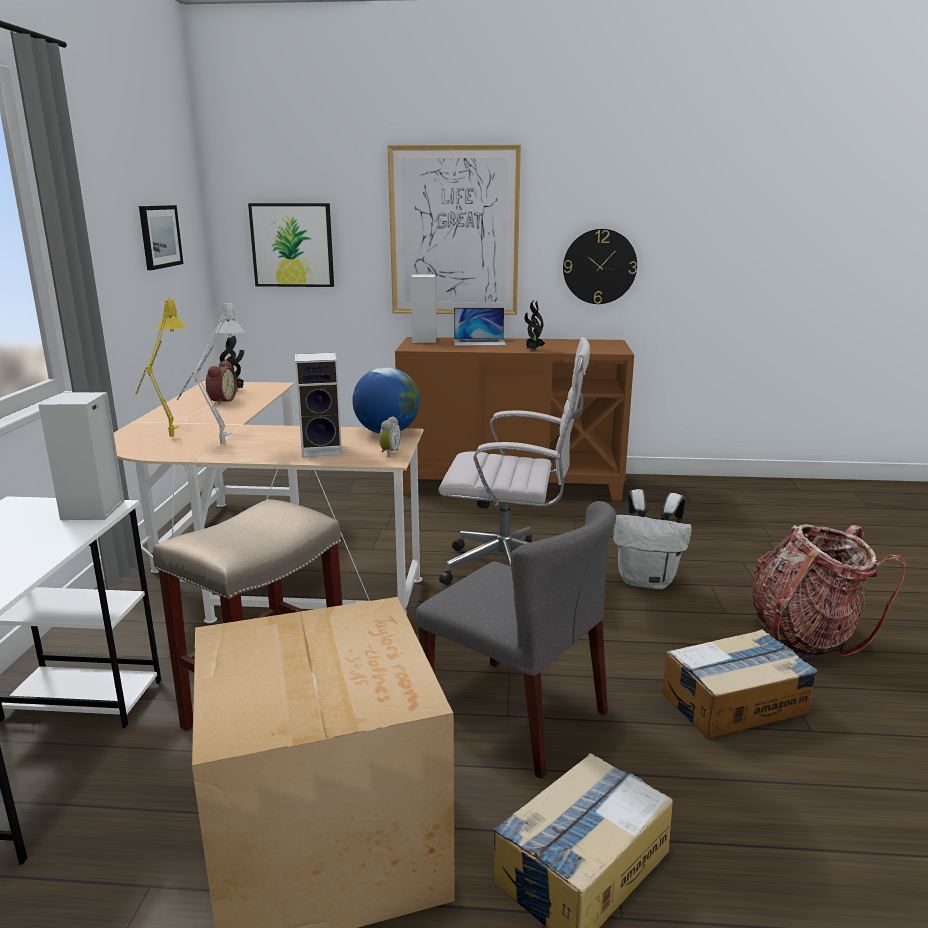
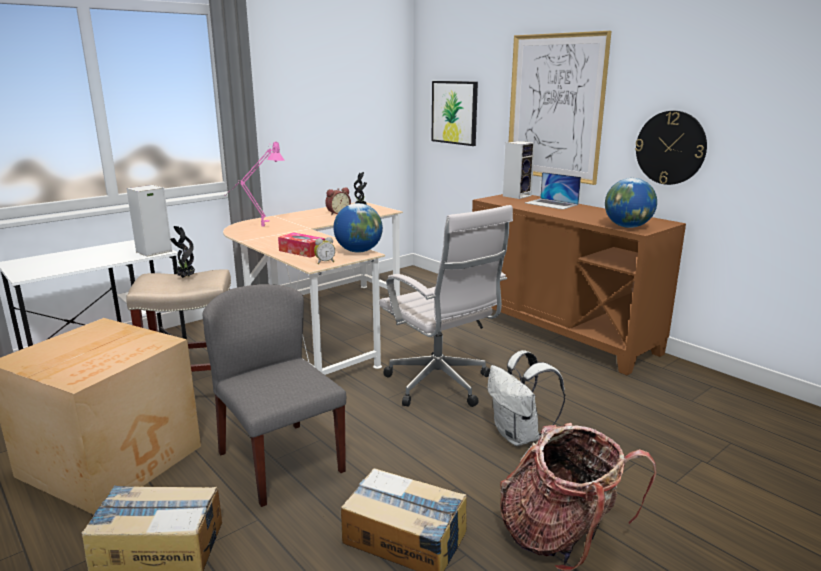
camera: 45 degrees right, 0 degrees up
(159, 236) = (351, 102): picture -> none
(169, 440) = (259, 228): yellow table lamp -> pink table lamp
(219, 447) = (266, 237): grey table lamp -> none
(323, 450) = (302, 251): speaker -> tissue box
(517, 714) = (280, 461): grey chair -> grey chair turned 150 degrees clockwise
(533, 350) = (570, 216): potted plant -> potted plant (185, 277)
(600, 350) = (628, 227): none -> globe

